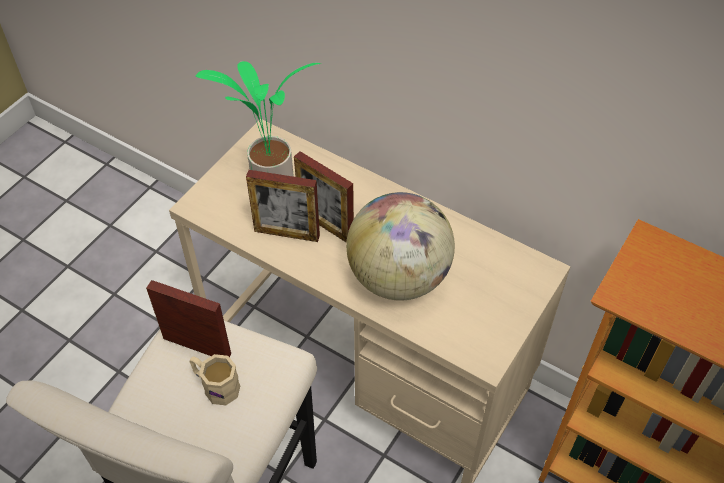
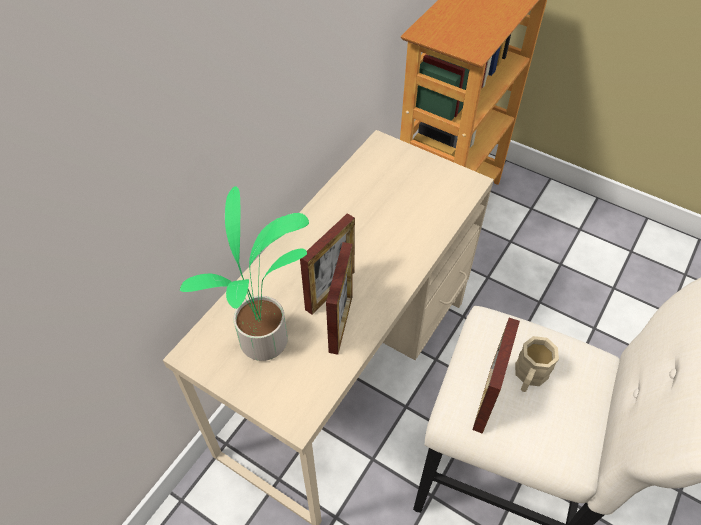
camera: 90 degrees left, 0 degrees up
(399, 277) = (392, 234): globe -> none

